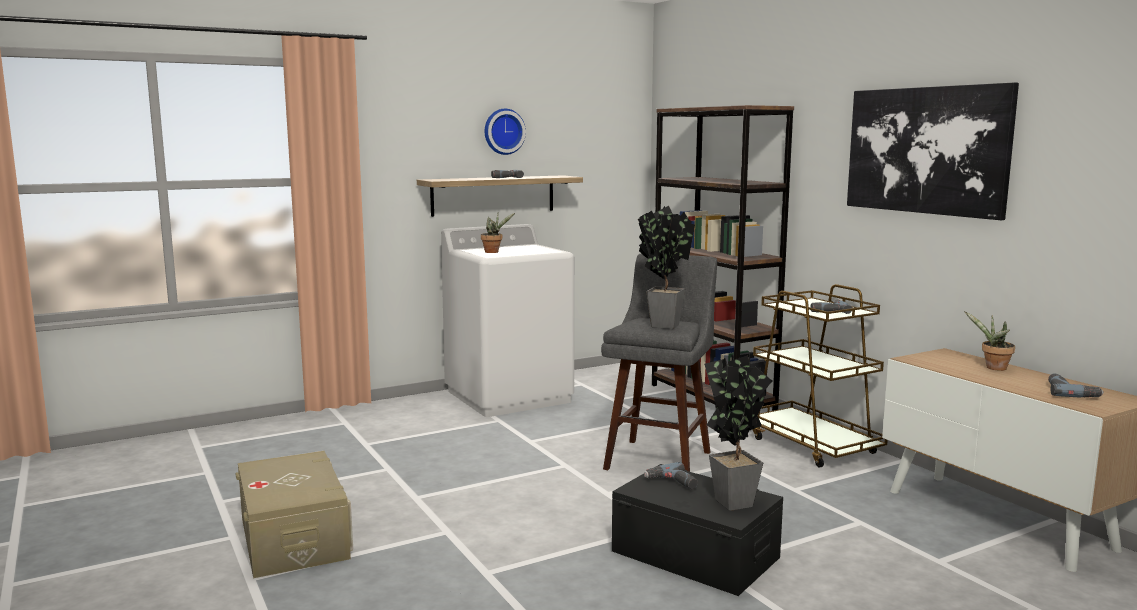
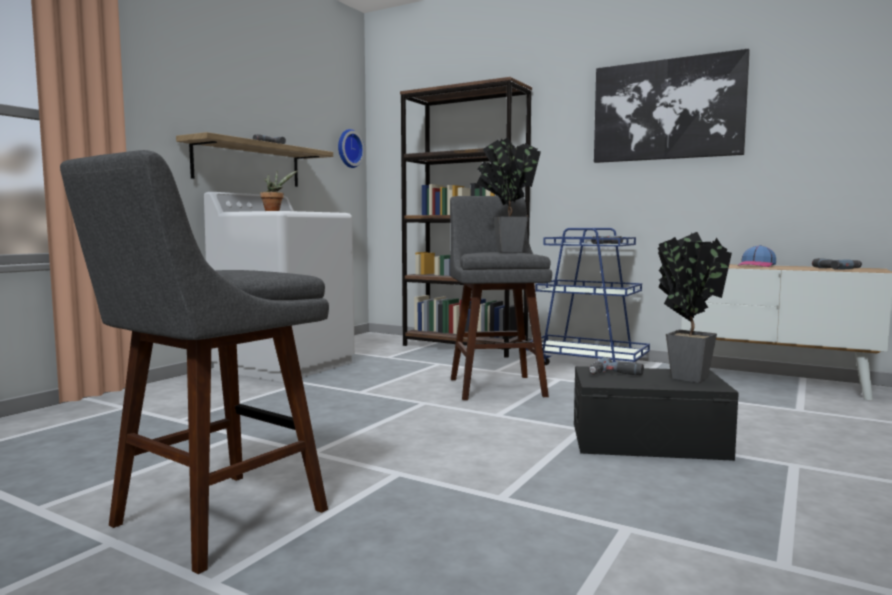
camera: 30 degrees left, 5 degrees down
(293, 538) = (211, 521): beige storage box -> grey stool
(503, 131) = (255, 101): wall clock -> wall clock (348, 148)
(811, 445) = (587, 363): brown cart -> blue cart
(993, 368) = (756, 265): potted plant -> cap

